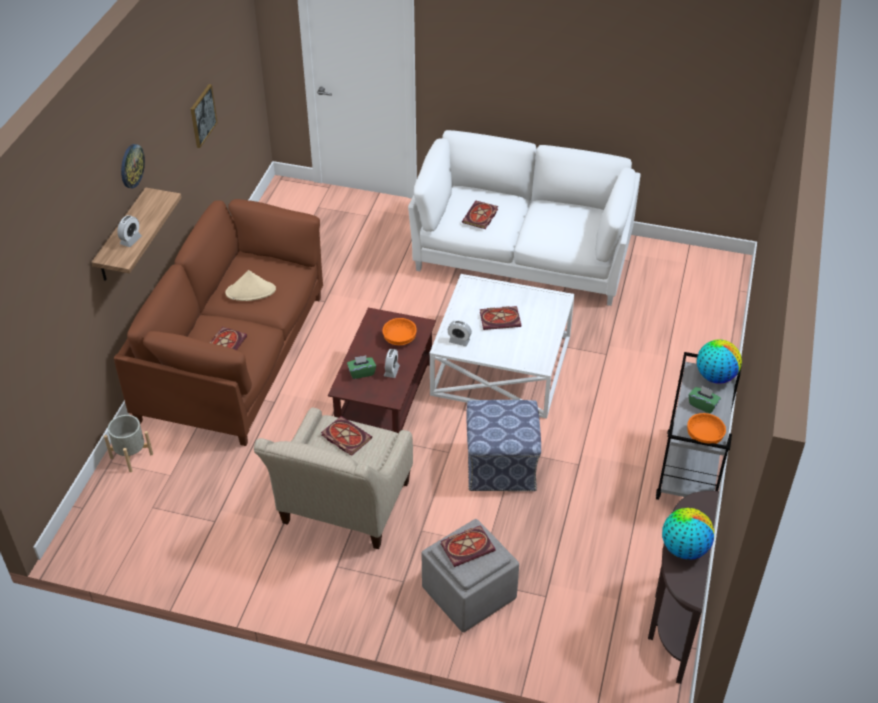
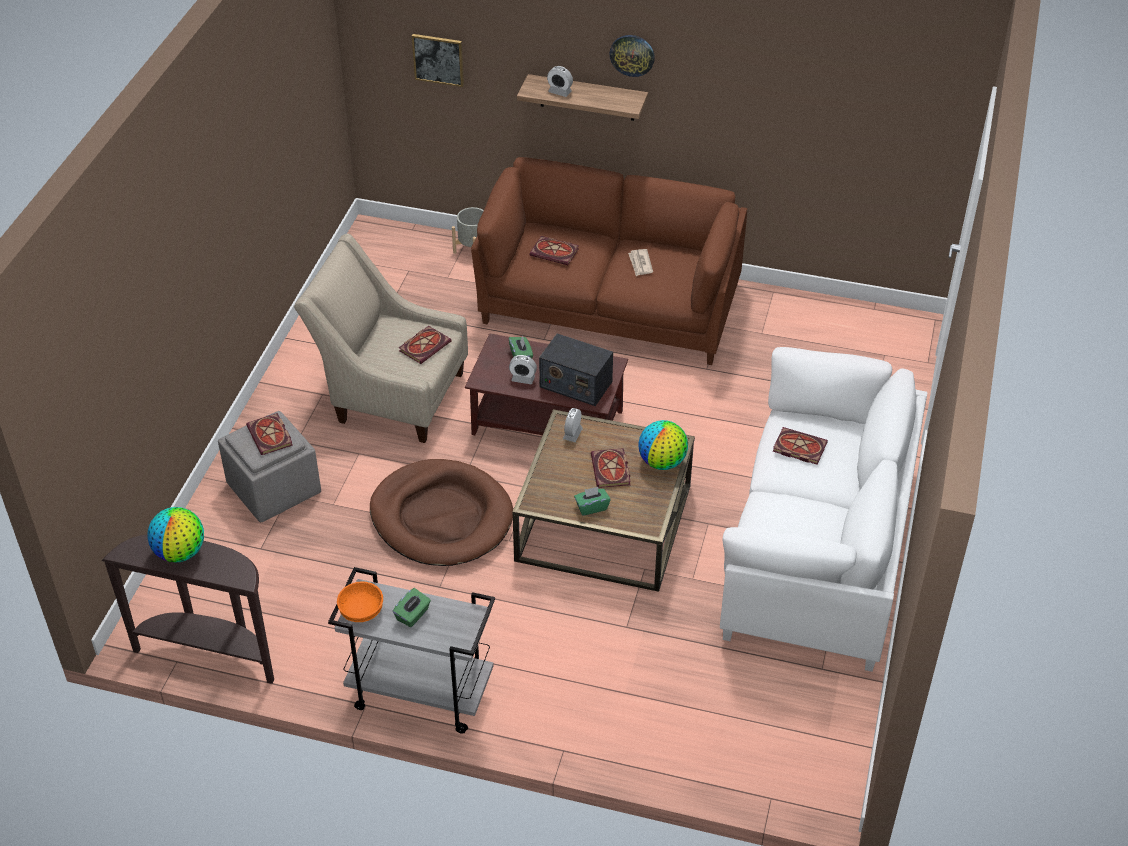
camera: 90 degrees right, 0 degrees up
(202, 115) = (796, 121): picture -> picture (438, 59)
(251, 291) = (640, 264): beige hat -> newspaper
(399, 338) = (575, 384): orange bowl -> radio
(500, 466) = (441, 517): ottoman -> brown dog bed
(501, 364) = (605, 523): white coffee table -> brown coffee table
(542, 330) = (591, 507): none -> green tissue box
(715, 376) = (461, 634): globe -> globe (662, 462)

